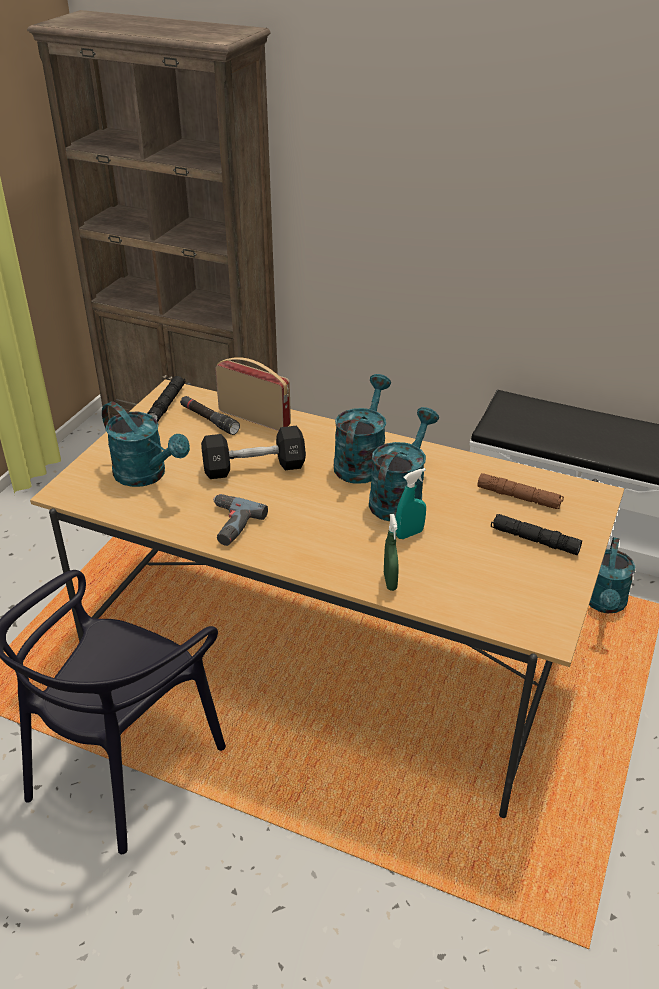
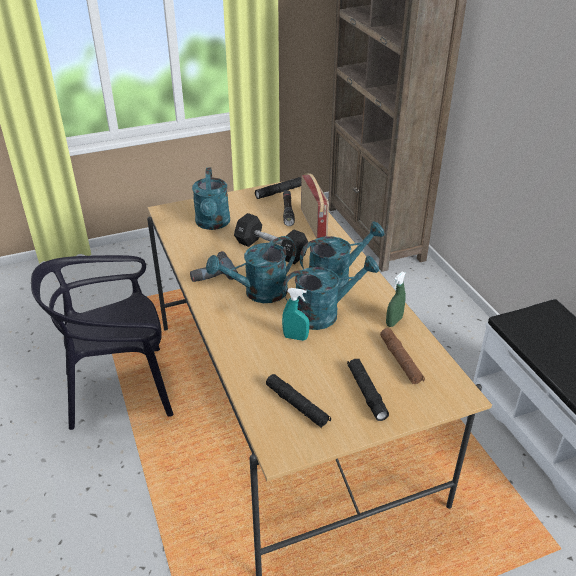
camera: 45 degrees right, 0 degrees up
(390, 581) = (241, 355): green spray bottle -> green spray bottle (394, 322)
(502, 589) = (297, 405): none -> black flashlight
(604, 605) = (510, 513): turquoise watering can -> turquoise watering can (258, 293)

